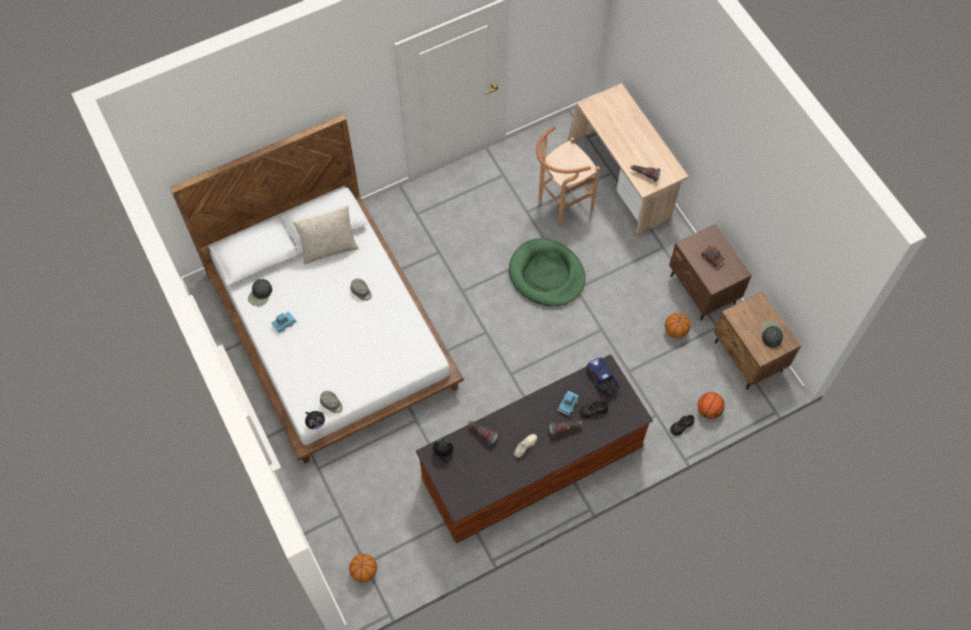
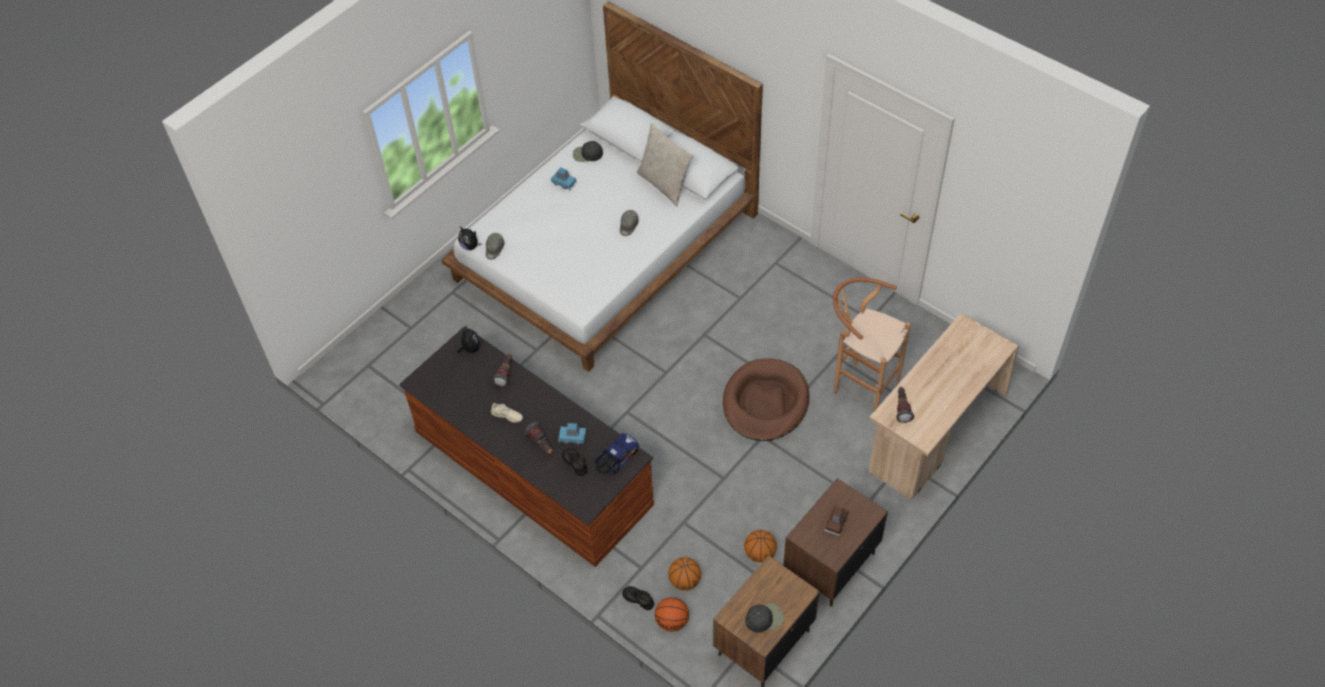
camera: 70 degrees right, 10 degrees down
(364, 571) = (359, 367): basketball -> basketball (684, 581)
(546, 275) = (765, 402): green dog bed -> brown dog bed

